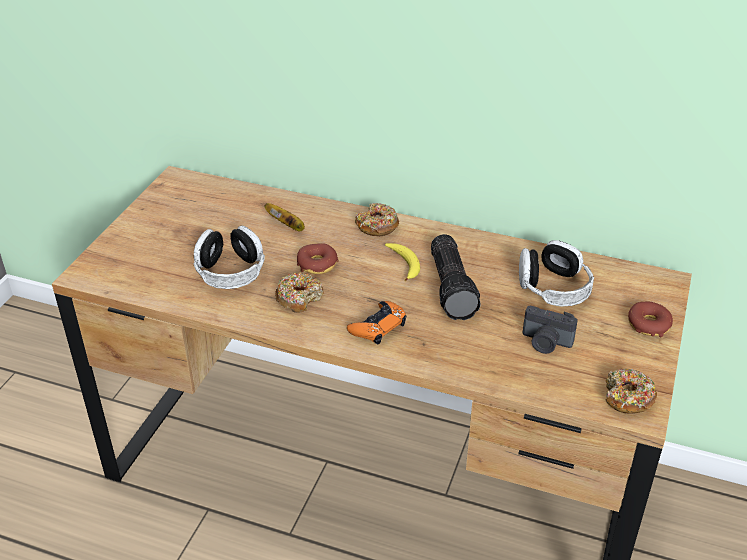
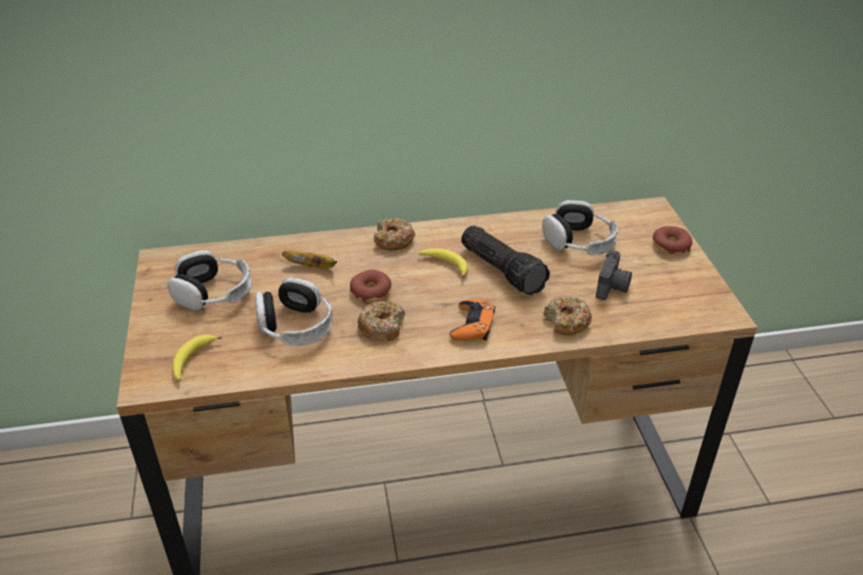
camera: 30 degrees left, 0 degrees up
(132, 268) = (192, 360): none -> banana
(192, 220) = (213, 293): none -> headphones
(545, 343) = (613, 287): camera -> camera turned 60 degrees counterclockwise
(627, 398) = (706, 306): donut -> donut (566, 321)

